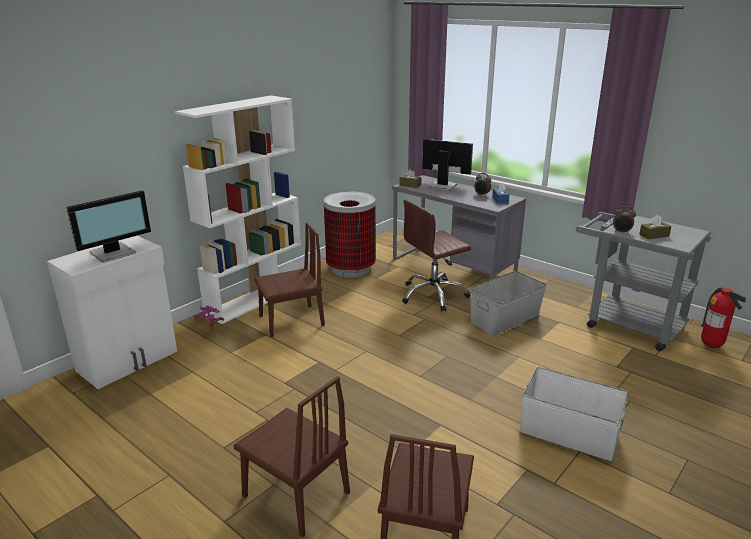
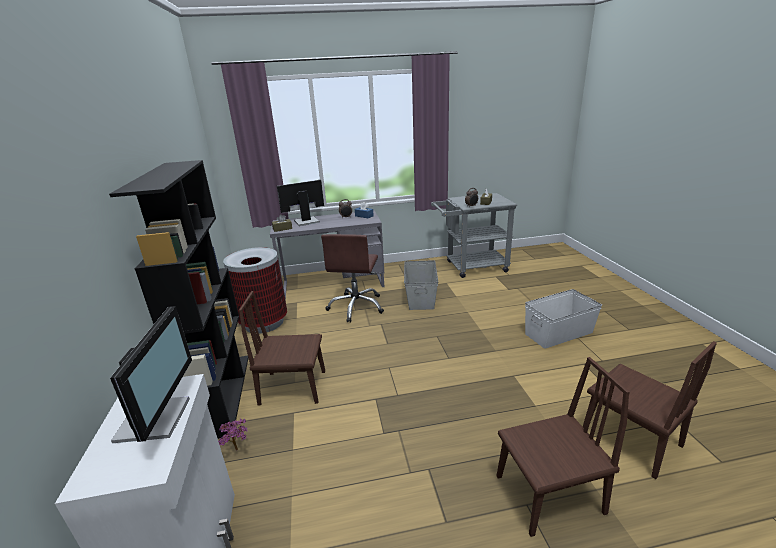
camera: 50 degrees left, 0 degrees up
(255, 299) = (224, 393): white bookcase -> black bookcase
(291, 321) = (293, 387): brown chair -> brown chair turned 105 degrees counterclockwise
(712, 346) = (516, 259): fire extinguisher -> none

